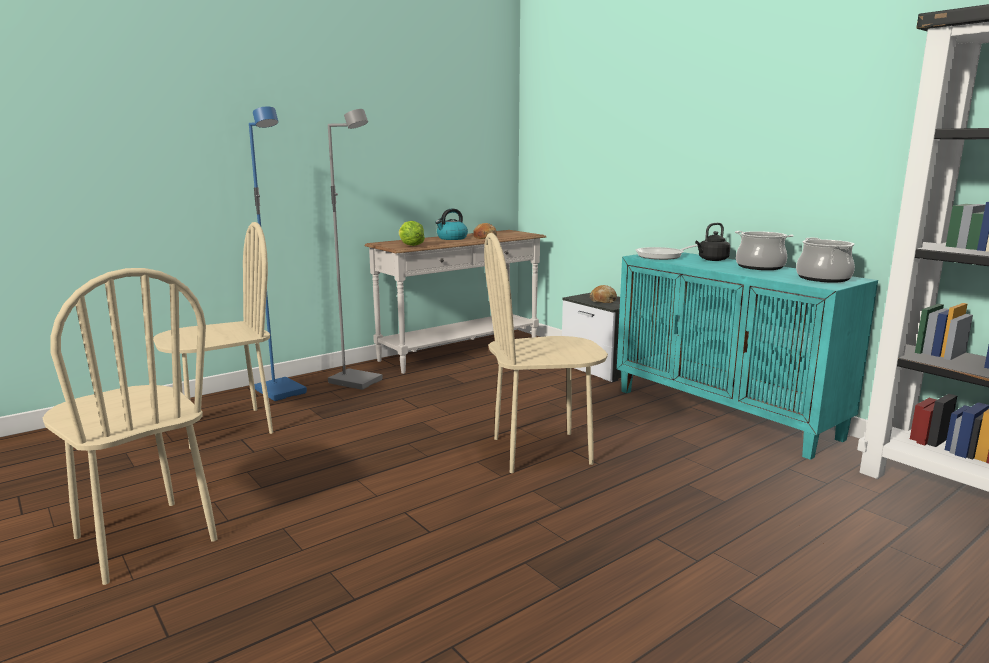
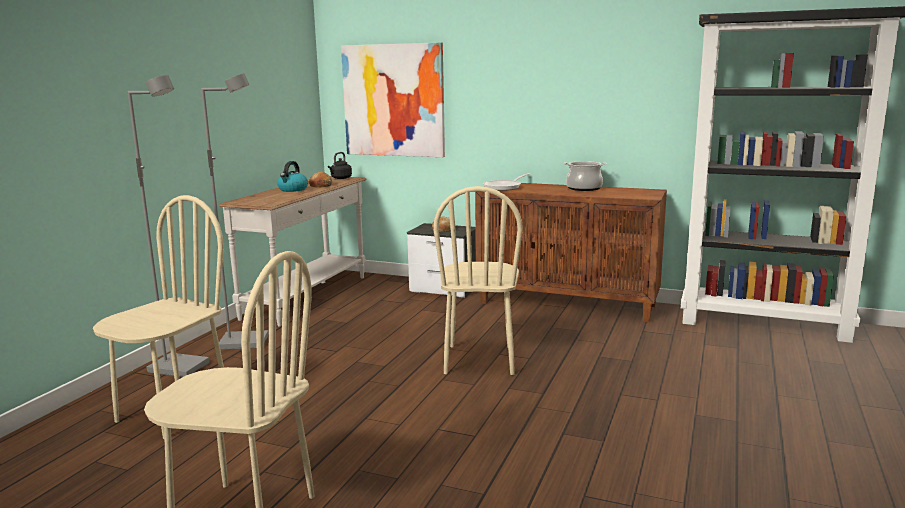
camera: 30 degrees left, 0 degrees up
(282, 391) = (180, 367): blue floor lamp -> grey floor lamp
(410, 246) = (274, 201): lettuce -> none
(541, 451) = (479, 360): beige chair -> beige chair turned 45 degrees counterclockwise
(580, 151) = (393, 100): none -> picture
(712, 260) = (542, 186): black kettle -> black kettle (340, 178)
(725, 413) = (568, 304): turquoise cabinet -> brown cabinet
(823, 278) = (637, 192): cooking pot -> none

